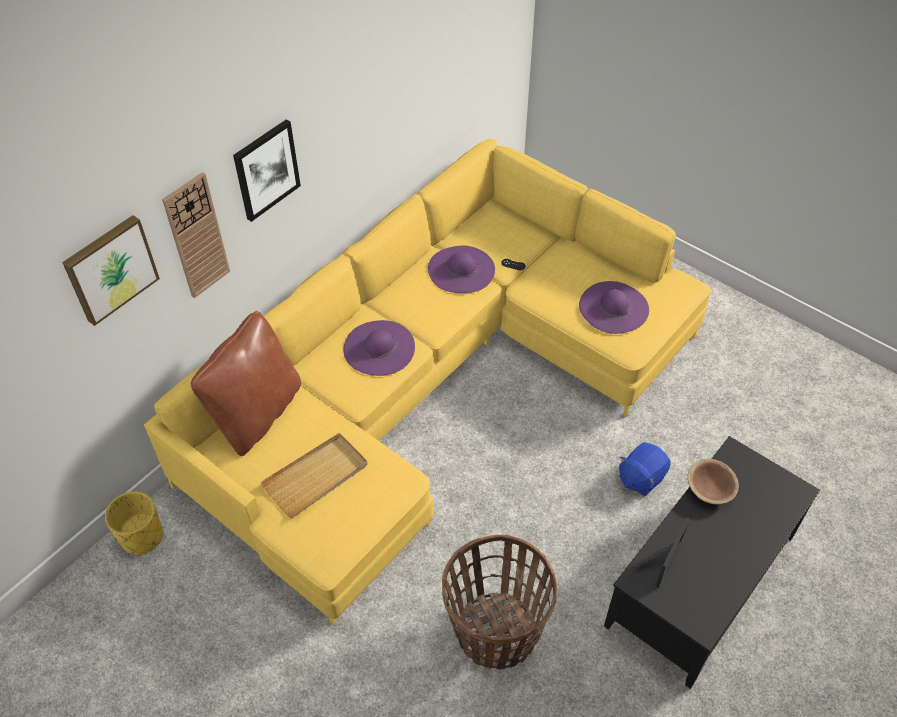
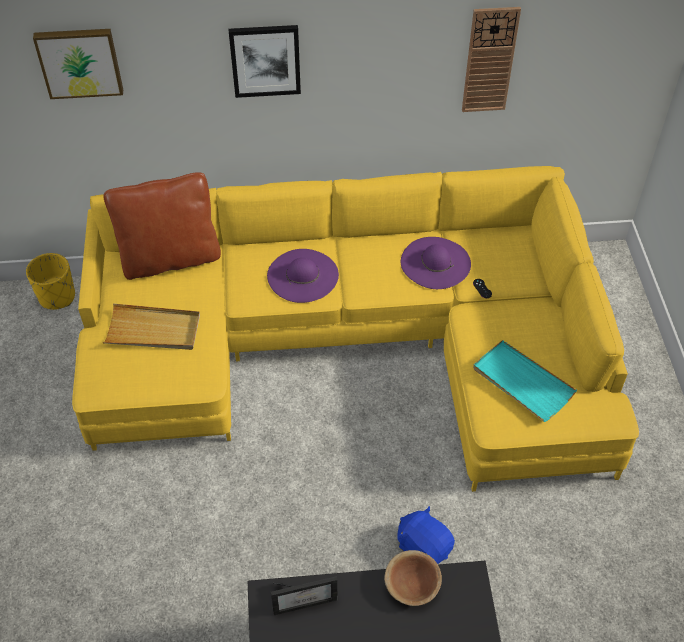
camera: 45 degrees right, 0 degrees up
(196, 236) = (175, 81): wall clock -> wall clock (489, 60)
(495, 632) = (181, 554): basket -> none
(613, 307) = (522, 382): purple hat -> turquoise tray
(640, 477) = (423, 546): blue plush toy -> blue plush toy turned 45 degrees clockwise

